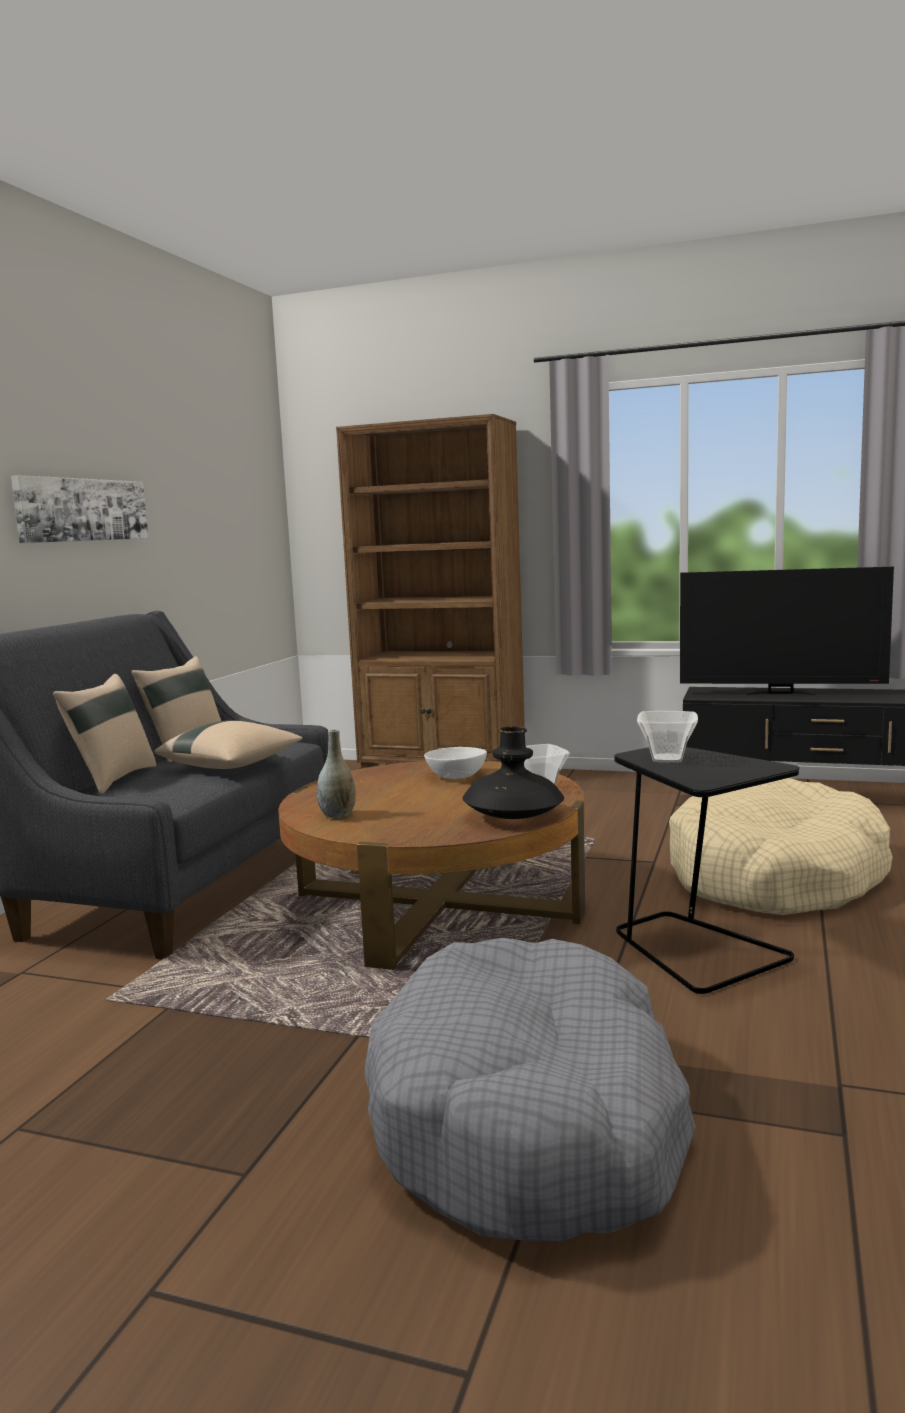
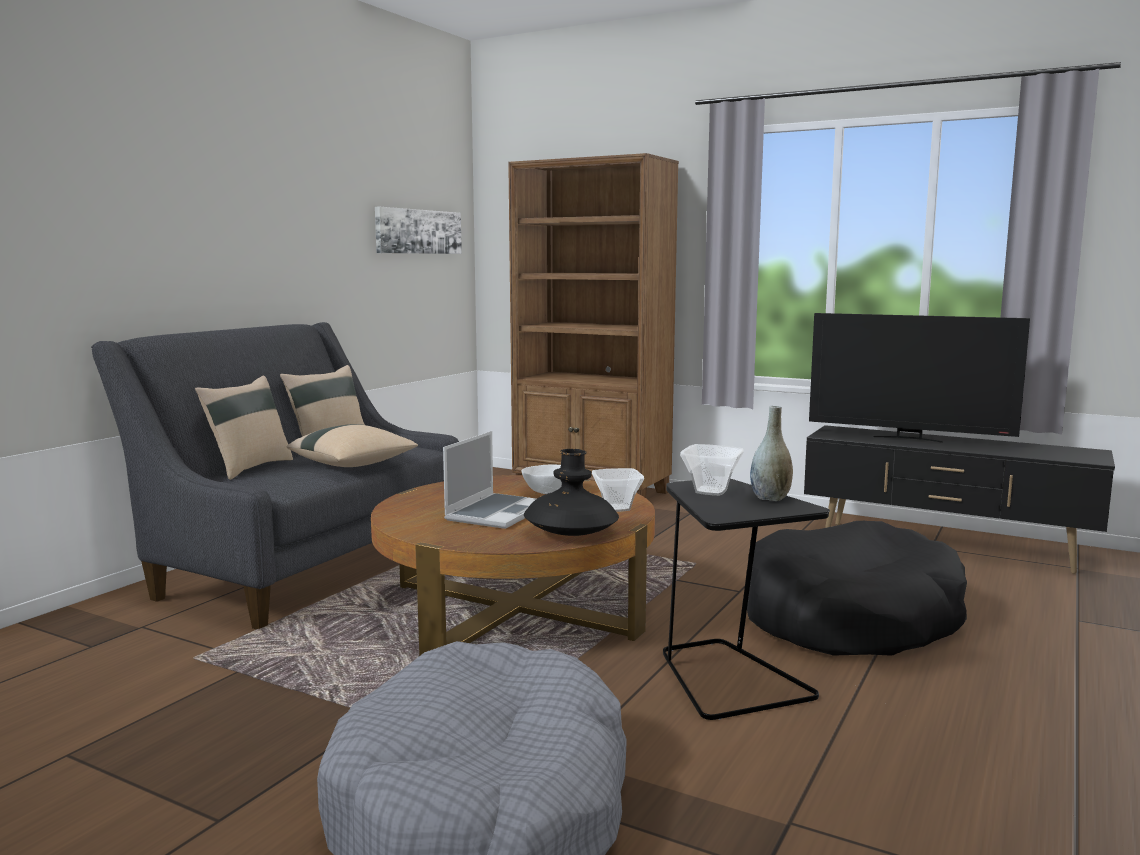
camera: 10 degrees right, 0 degrees up
(82, 510) = (257, 230): picture -> picture (418, 231)
(337, 815) = (419, 517): grey vase -> grey vase (770, 498)
(417, 803) = (496, 513): none -> laptop
(775, 877) = (849, 618): beige dog bed -> black dog bed

